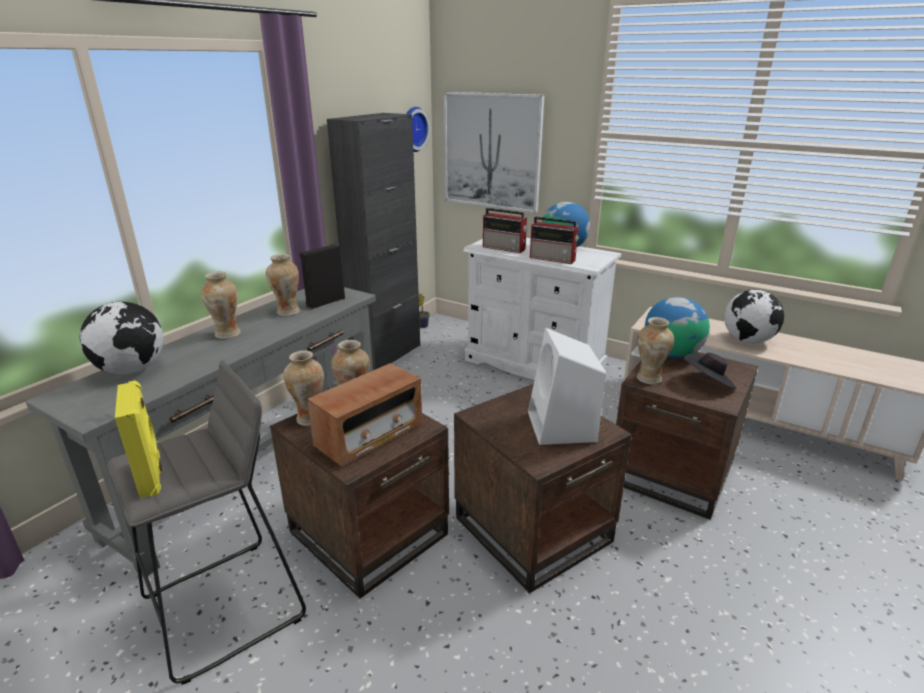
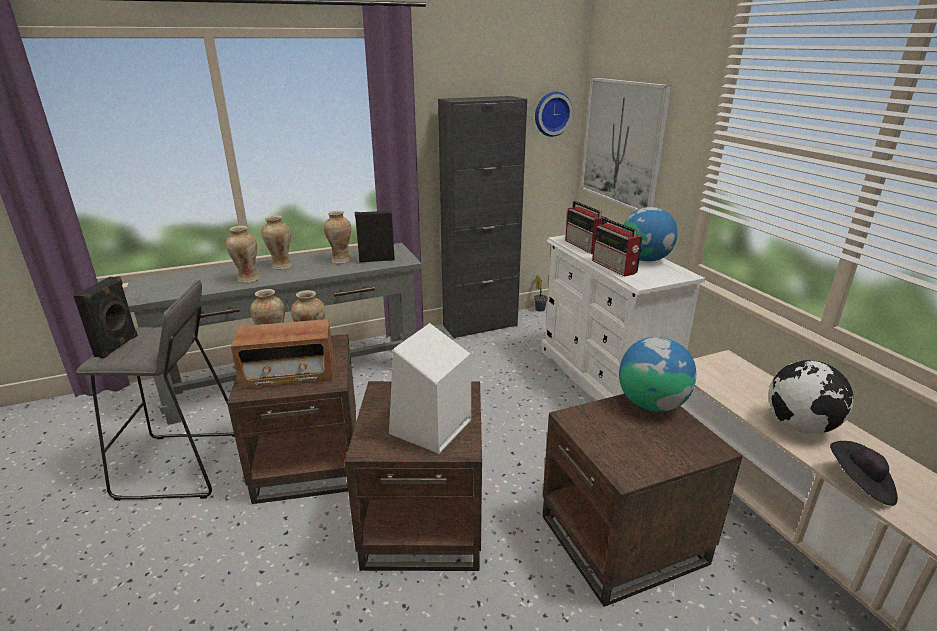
camera: 35 degrees right, 0 degrees up
(132, 370) = (199, 275): globe -> none
(152, 476) = (118, 346): yellow speaker -> black speaker
(649, 379) = (583, 419): vase -> vase (247, 279)
(708, 383) = (644, 448): black hat -> black hat (860, 485)

